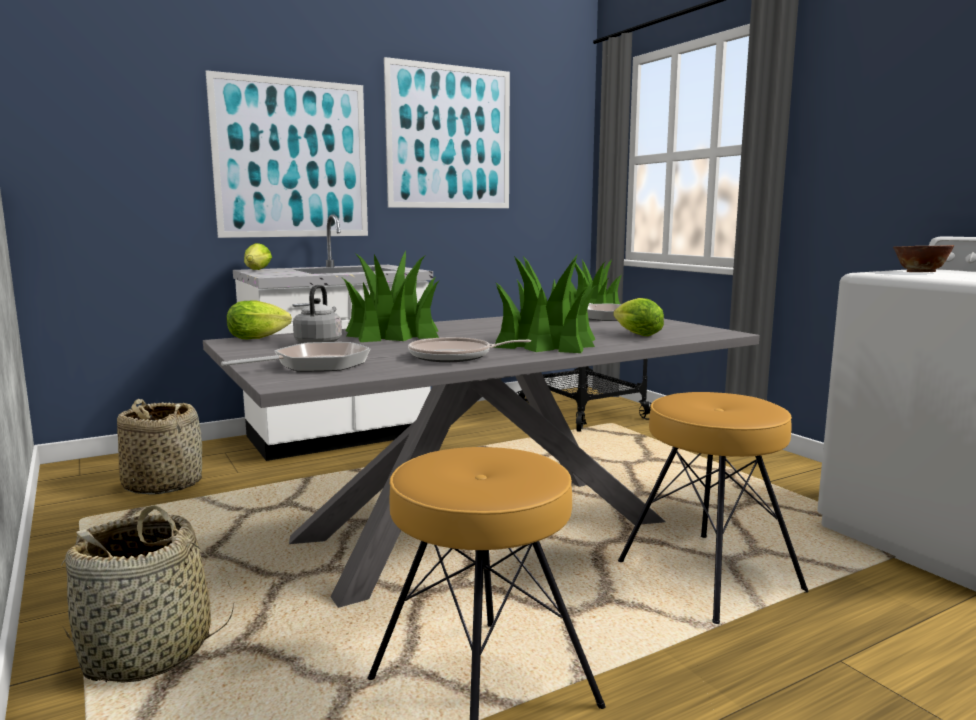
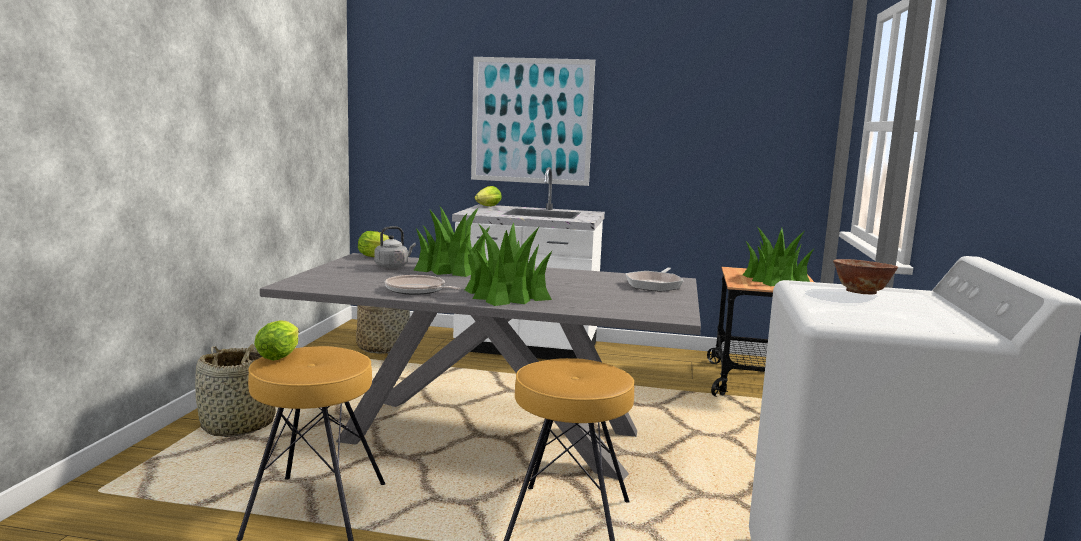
camera: 40 degrees right, 0 degrees up
(315, 365) = (336, 279): frying pan -> none
(449, 137) = (676, 101): picture -> none
(635, 334) = (599, 302): lettuce -> lettuce (281, 355)

